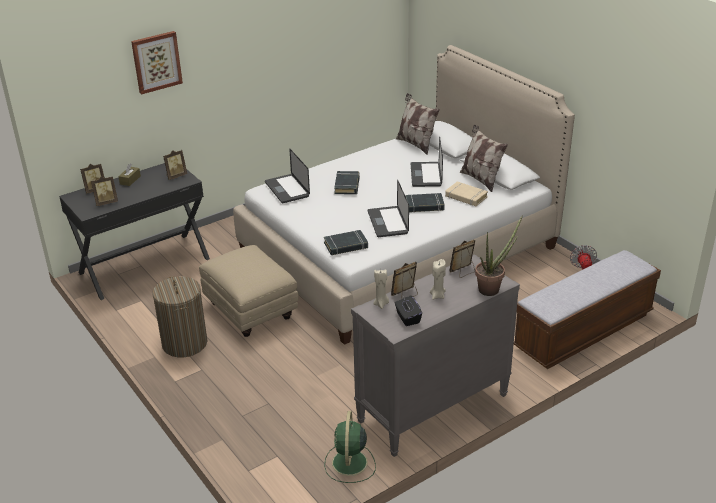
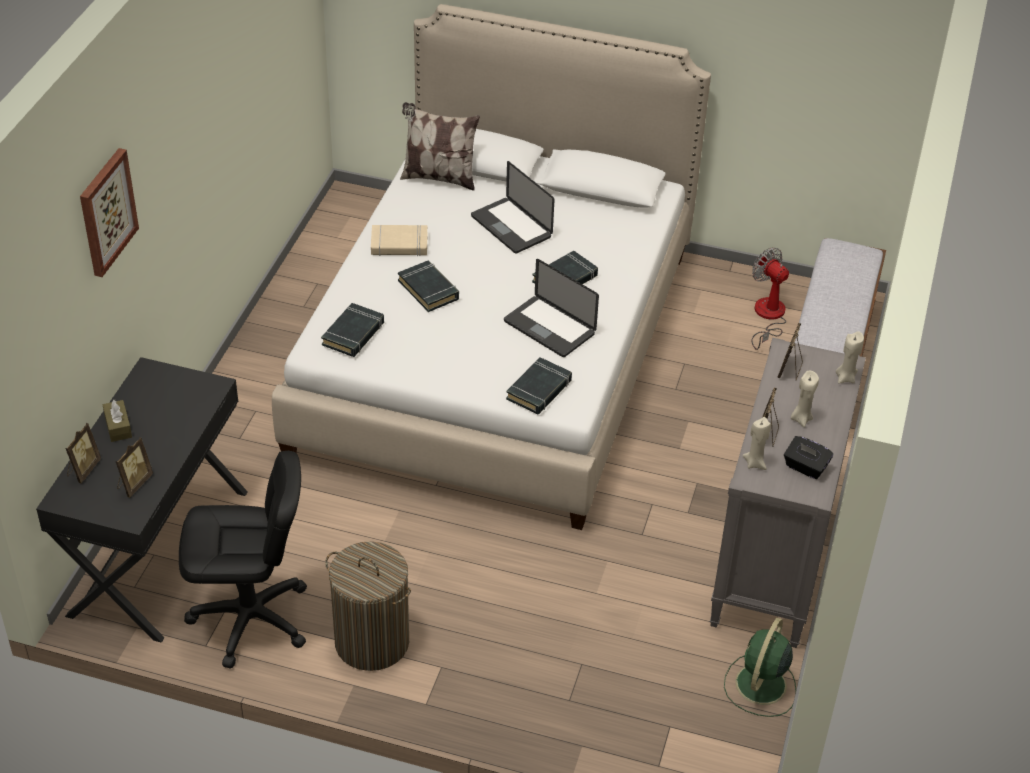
camera: 40 degrees left, 10 degrees up
(147, 308) = (251, 619): none -> black office chair
(176, 176) = (182, 386): picture frame -> none
(251, 311) = (407, 545): beige ottoman -> none
(287, 189) = (353, 334): laptop -> black book
(349, 464) = (760, 686): green fan -> green fan turned 60 degrees clockwise
(466, 197) = (599, 241): beige book -> beige book (399, 244)
(481, 179) = (587, 204): pillow -> none
(492, 288) = (845, 378): potted plant -> beige candle

